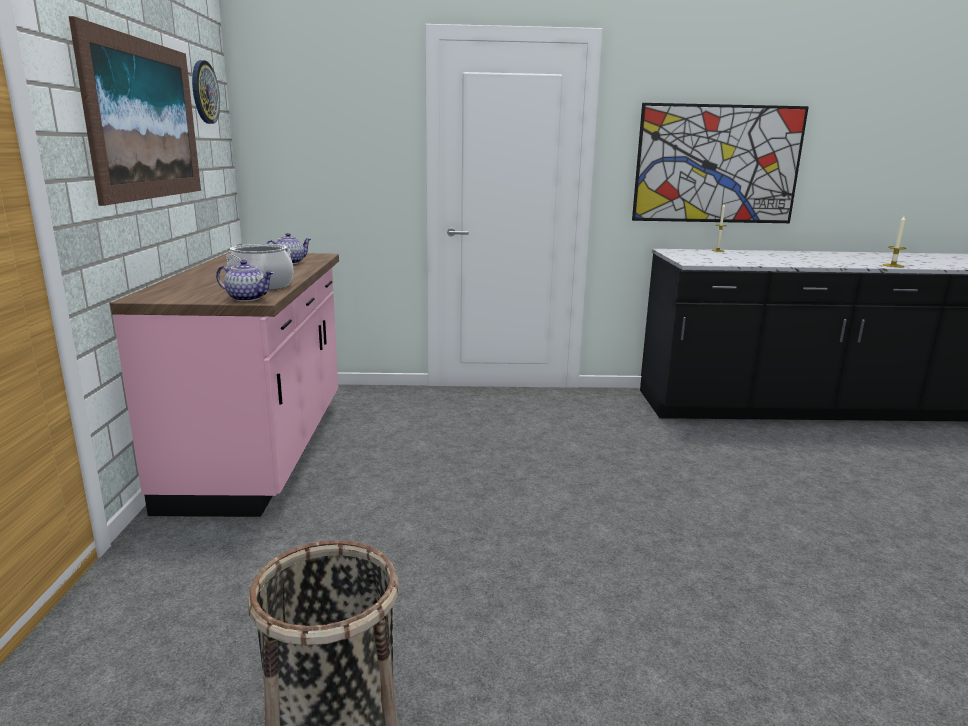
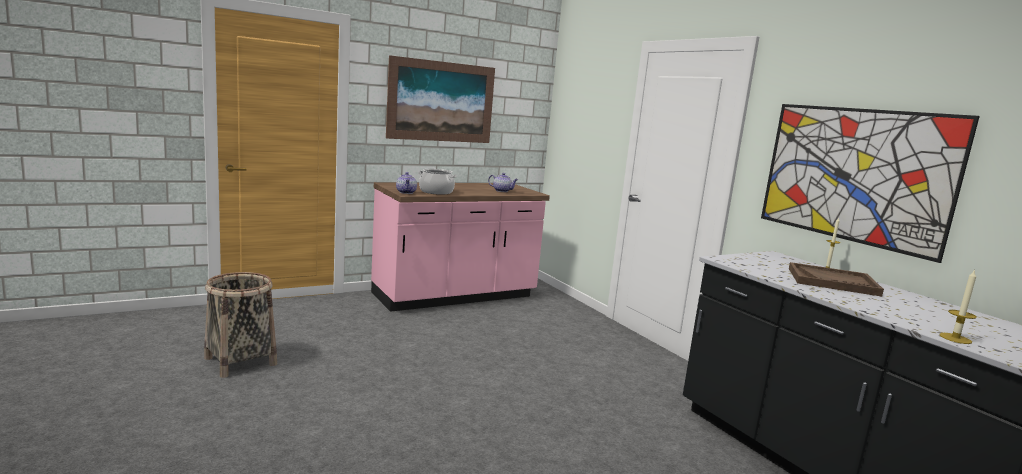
camera: 60 degrees right, 5 degrees down
(204, 92) = (516, 88): wall clock -> none
(757, 256) = (832, 281): none -> brown tray

